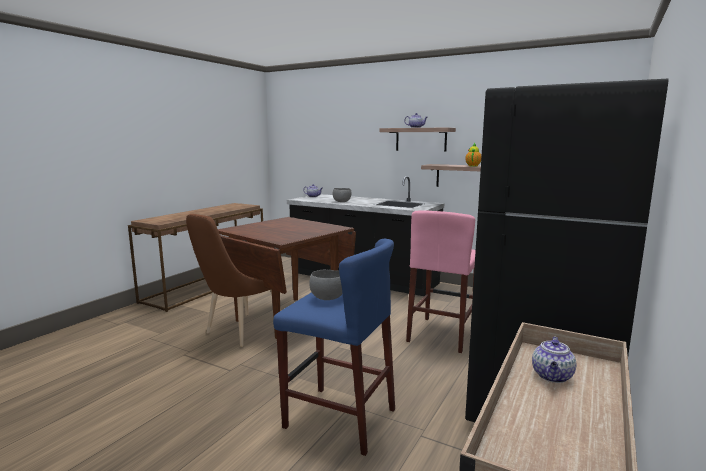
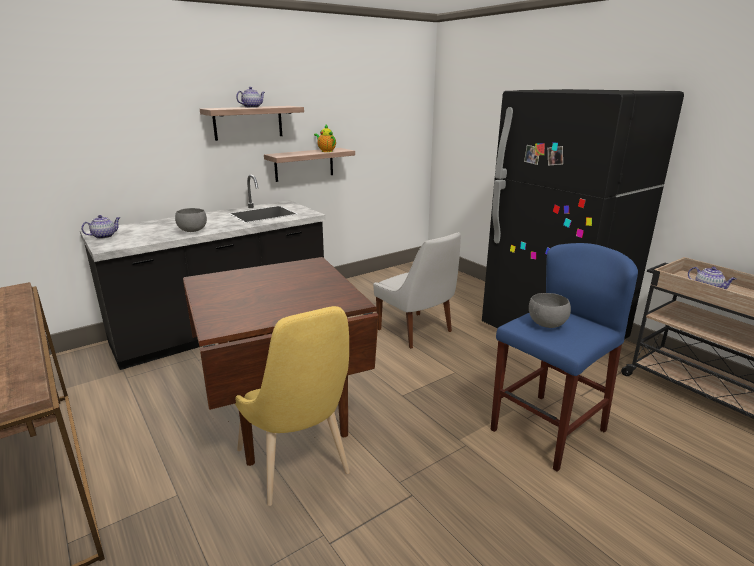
camera: 65 degrees left, 10 degrees up
(241, 332) = (297, 466): brown chair -> yellow chair
(442, 334) = (416, 331): pink stool -> white chair

